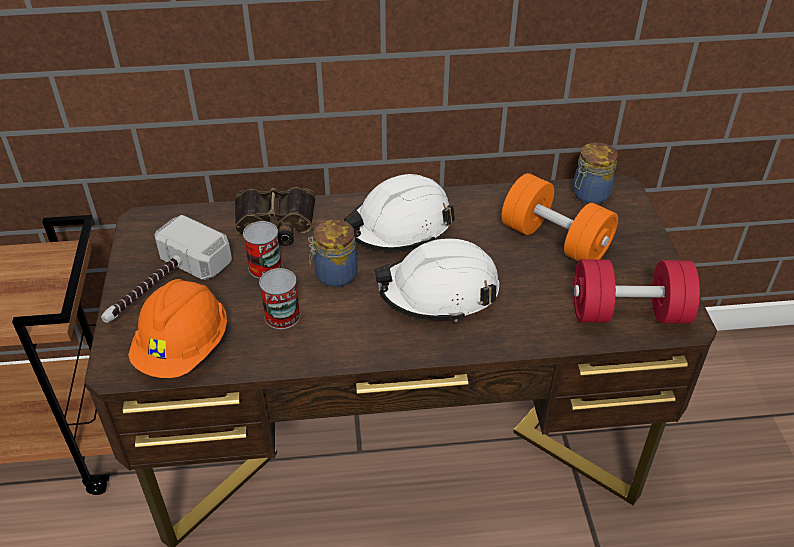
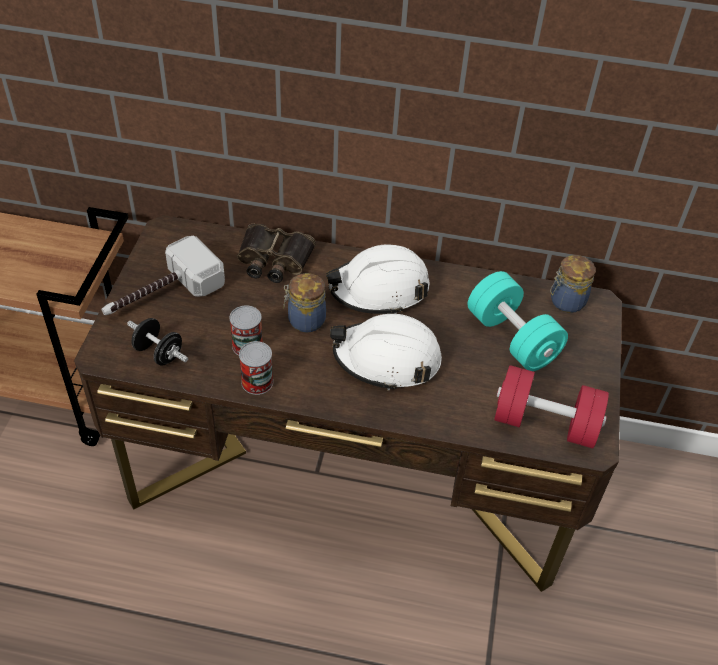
camera: 15 degrees right, 5 degrees up
(184, 349) = (159, 353): orange hard hat -> black dumbbell
(265, 267) = (250, 298): can -> can (257, 382)
(555, 240) = (512, 338): orange dumbbell -> turquoise dumbbell

